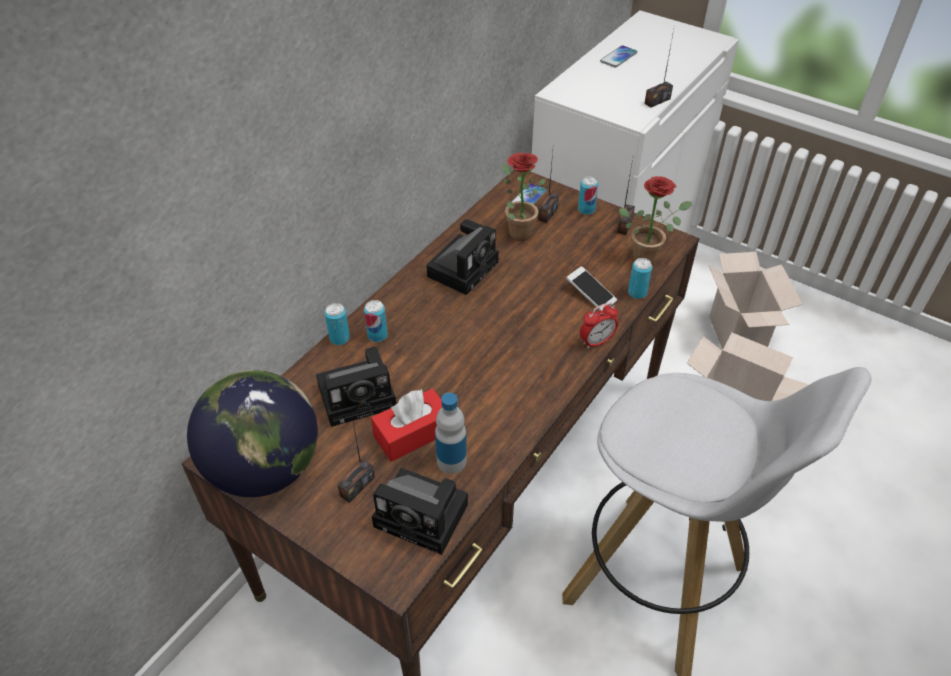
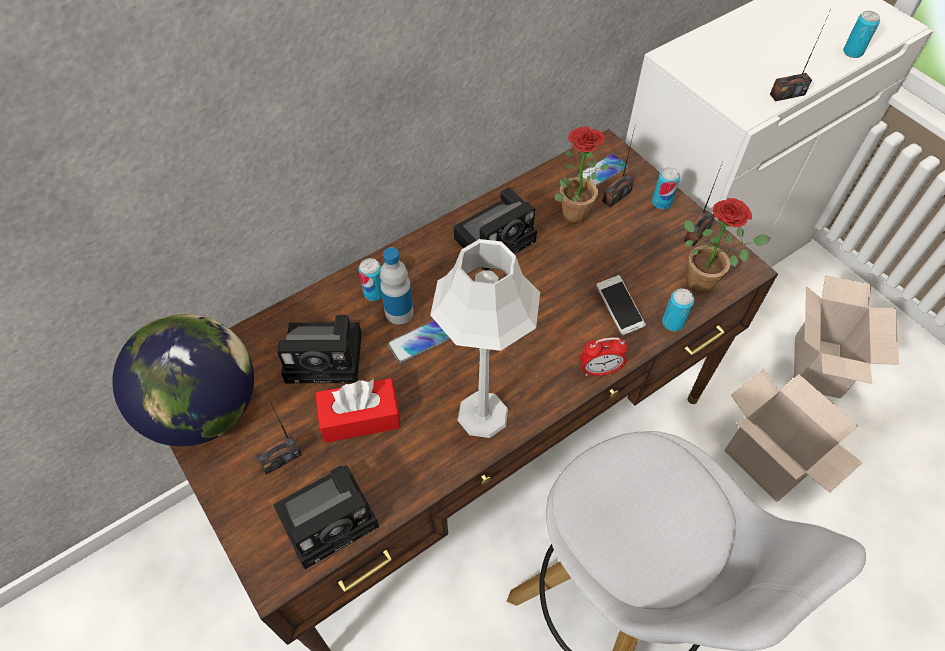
camera: 20 degrees right, 10 degrees up
(339, 338) = (336, 285): can -> can (852, 52)
(425, 516) = (331, 516): camera -> camera turned 75 degrees counterclockwise
(451, 461) = (384, 462): bottle -> bottle (399, 312)
(517, 400) = (483, 414): none -> grey table lamp
(618, 57) = (767, 25): phone -> phone (418, 341)

